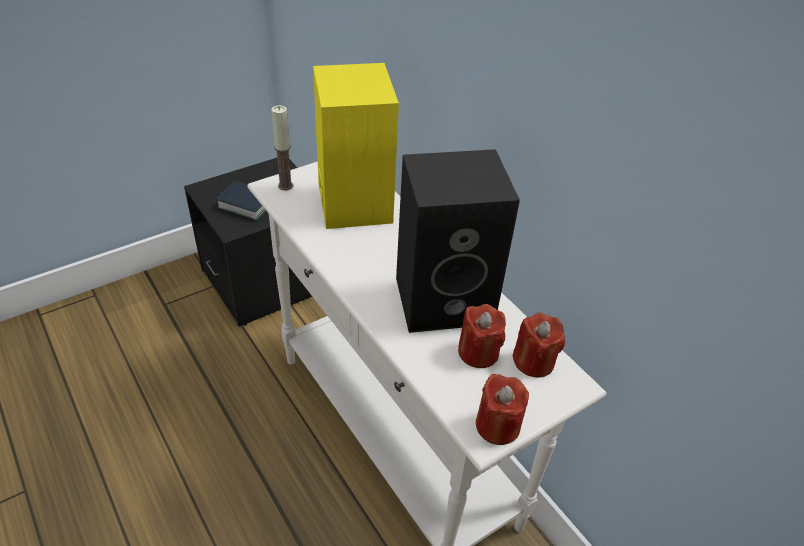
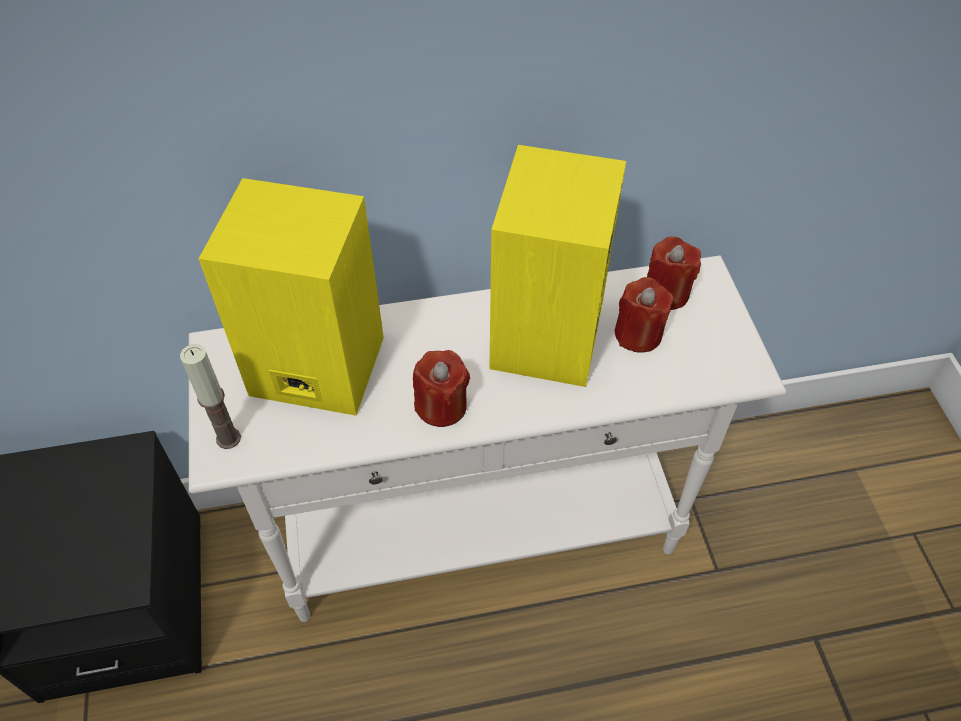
camera: 65 degrees left, 10 degrees up
(246, 205) = (76, 549): book -> none
(446, 298) = (545, 332): black speaker -> yellow speaker
(497, 425) = (741, 356): red candle -> red candle (441, 406)

